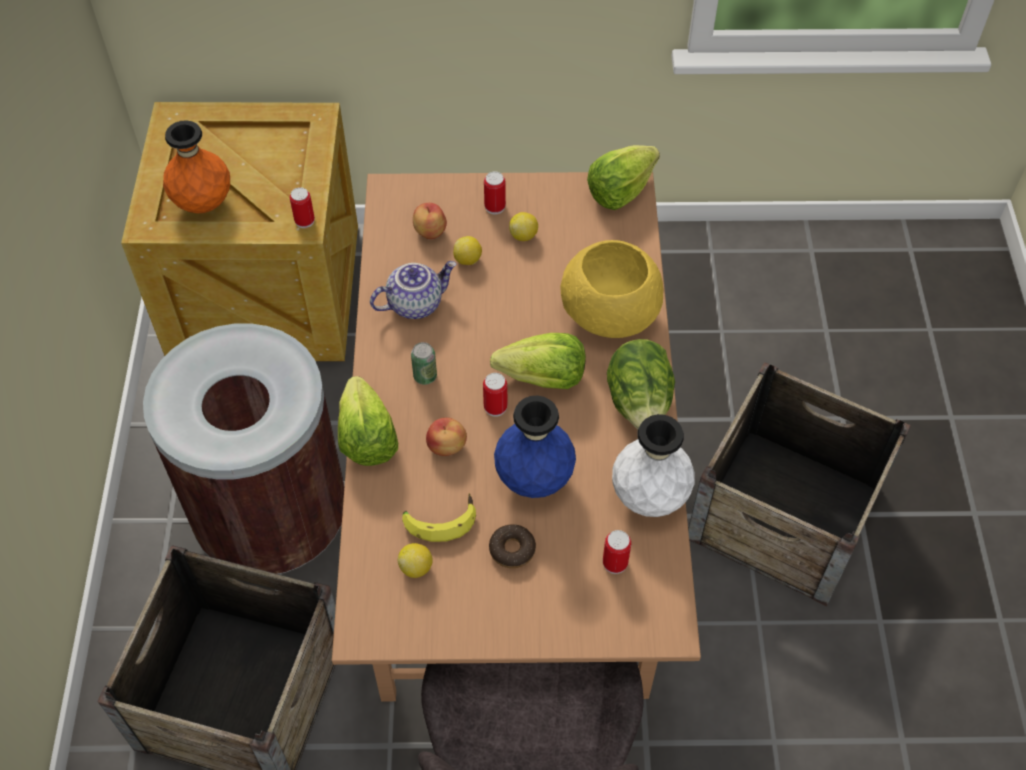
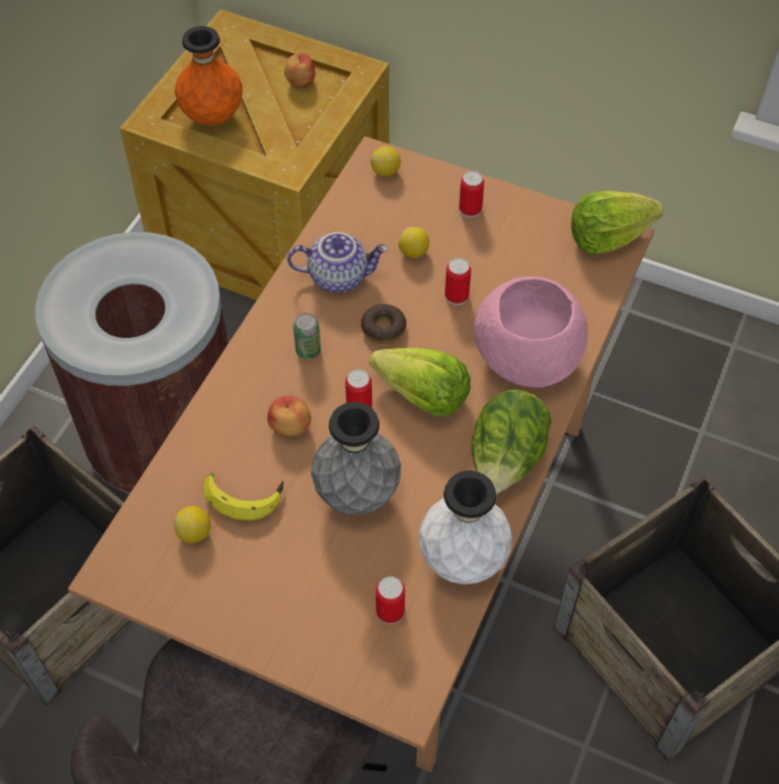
camera: 25 degrees right, 0 degrees up
(304, 221) = (294, 164): can -> can (456, 296)
(367, 438) = (219, 389): lettuce -> none
(429, 232) = (391, 212): apple -> apple (300, 82)
(512, 550) = (296, 555): donut -> donut (383, 328)
(523, 235) = (483, 248): lemon -> lemon (386, 172)
(534, 479) = (357, 494): blue vase -> grey vase
(608, 313) = (525, 357): yellow bowl -> pink bowl

